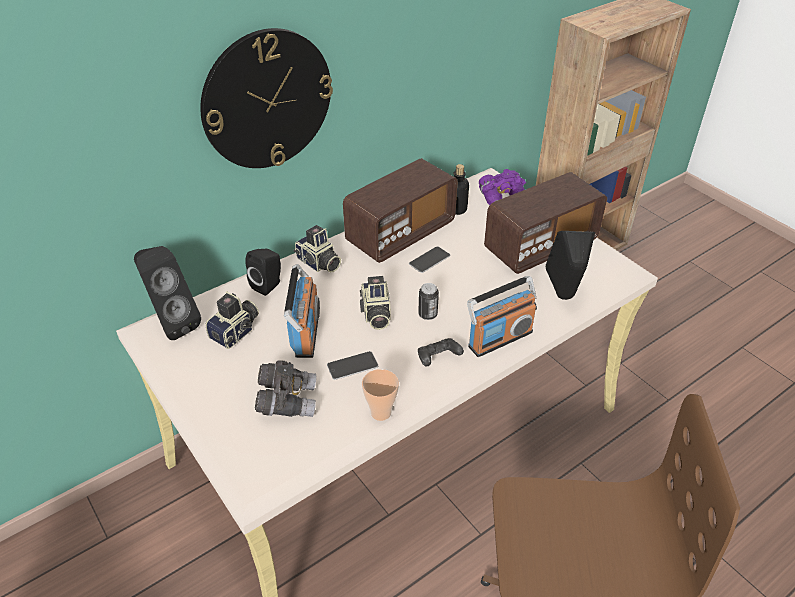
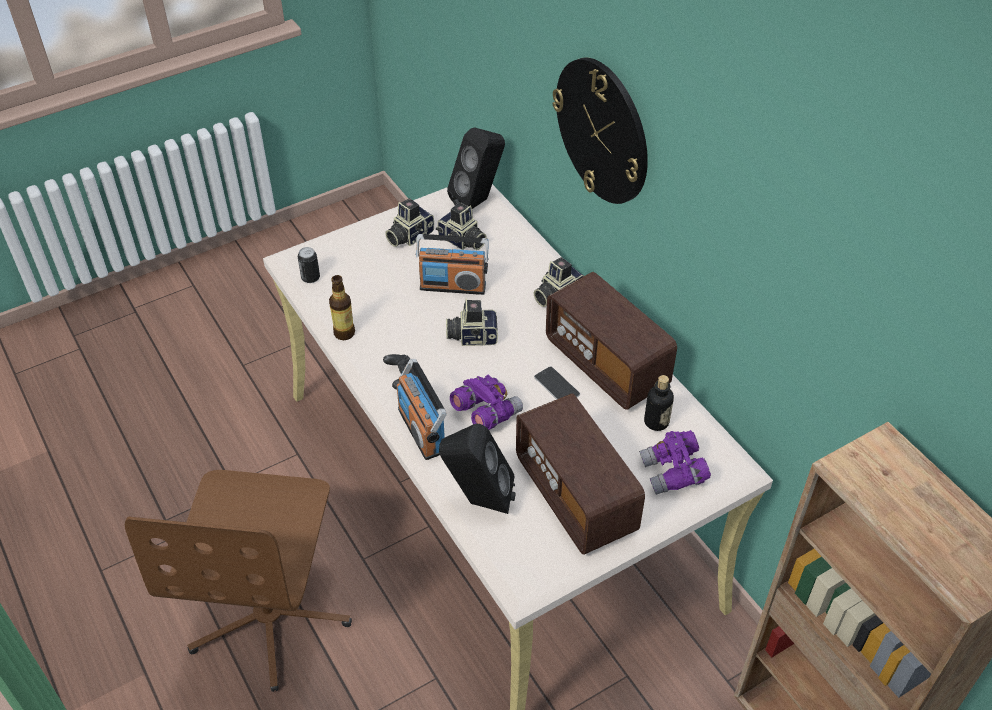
camera: 95 degrees right, 5 degrees up
(223, 375) = (409, 235): none -> camera
(268, 285) = (525, 259): black speaker -> none
(287, 400) = (372, 274): grey binoculars -> none
(352, 365) = (404, 316): phone -> none
(381, 412) = (344, 333): cup -> bottle
(427, 314) = (466, 376): can -> can (310, 278)
(468, 299) = (485, 412): none -> purple binoculars

